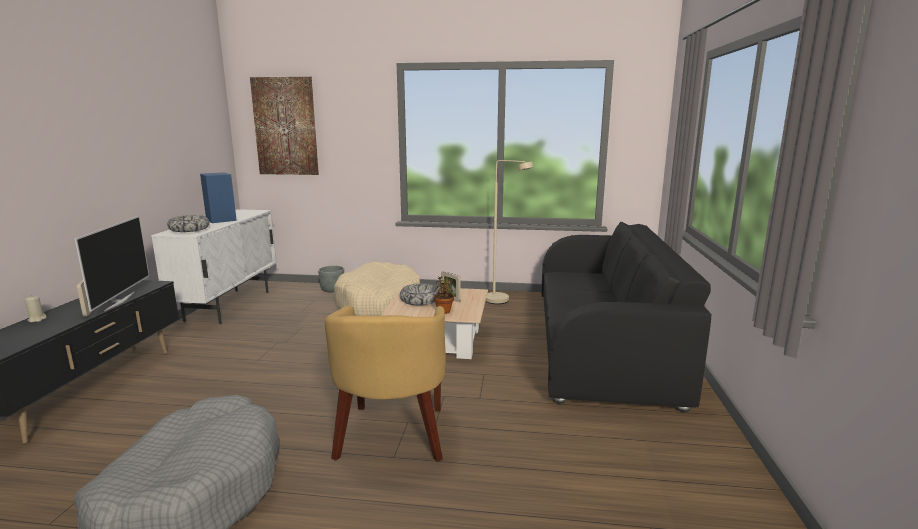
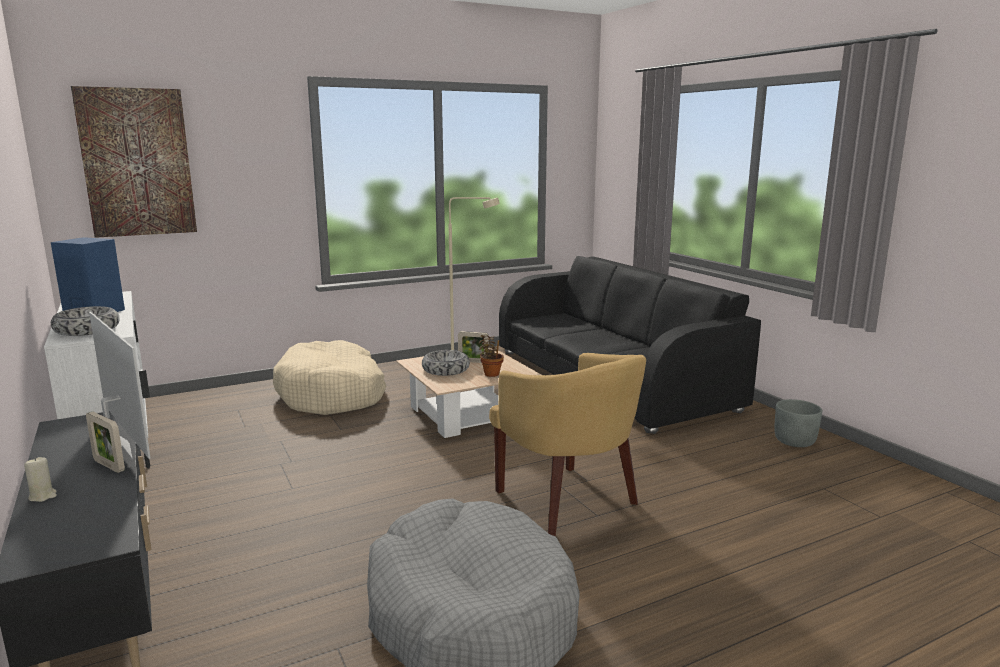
camera: 35 degrees left, 0 degrees up
(332, 290) = (240, 393): grey planter -> grey planter (794, 441)

